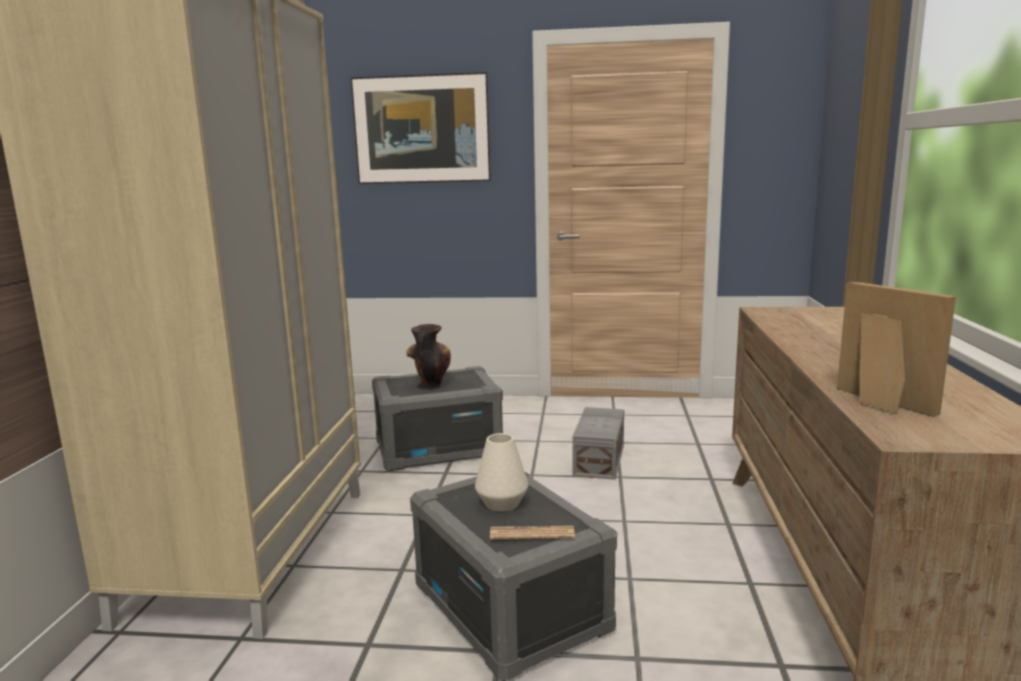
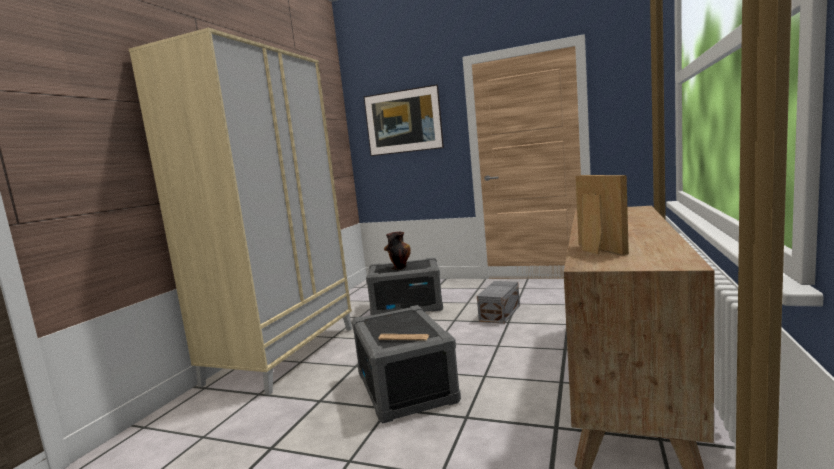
camera: 15 degrees right, 5 degrees down
(502, 503) = (398, 323): white vase -> none

